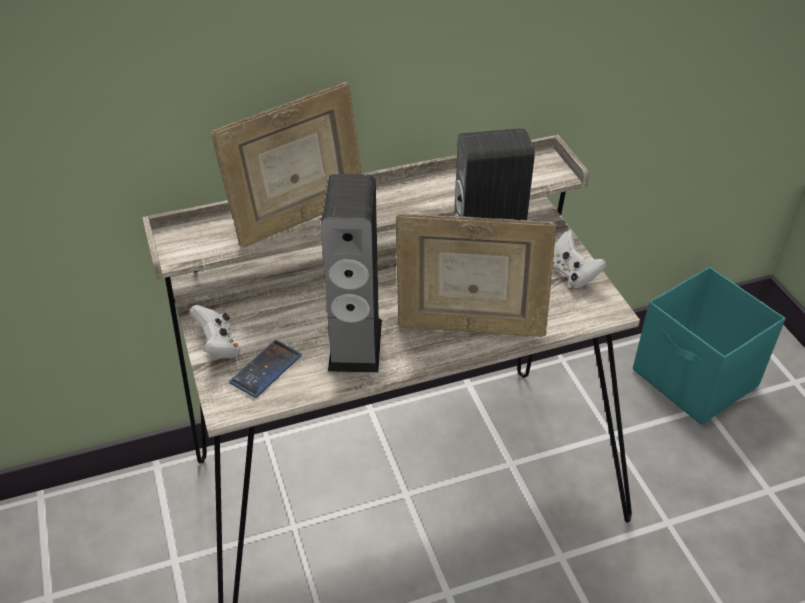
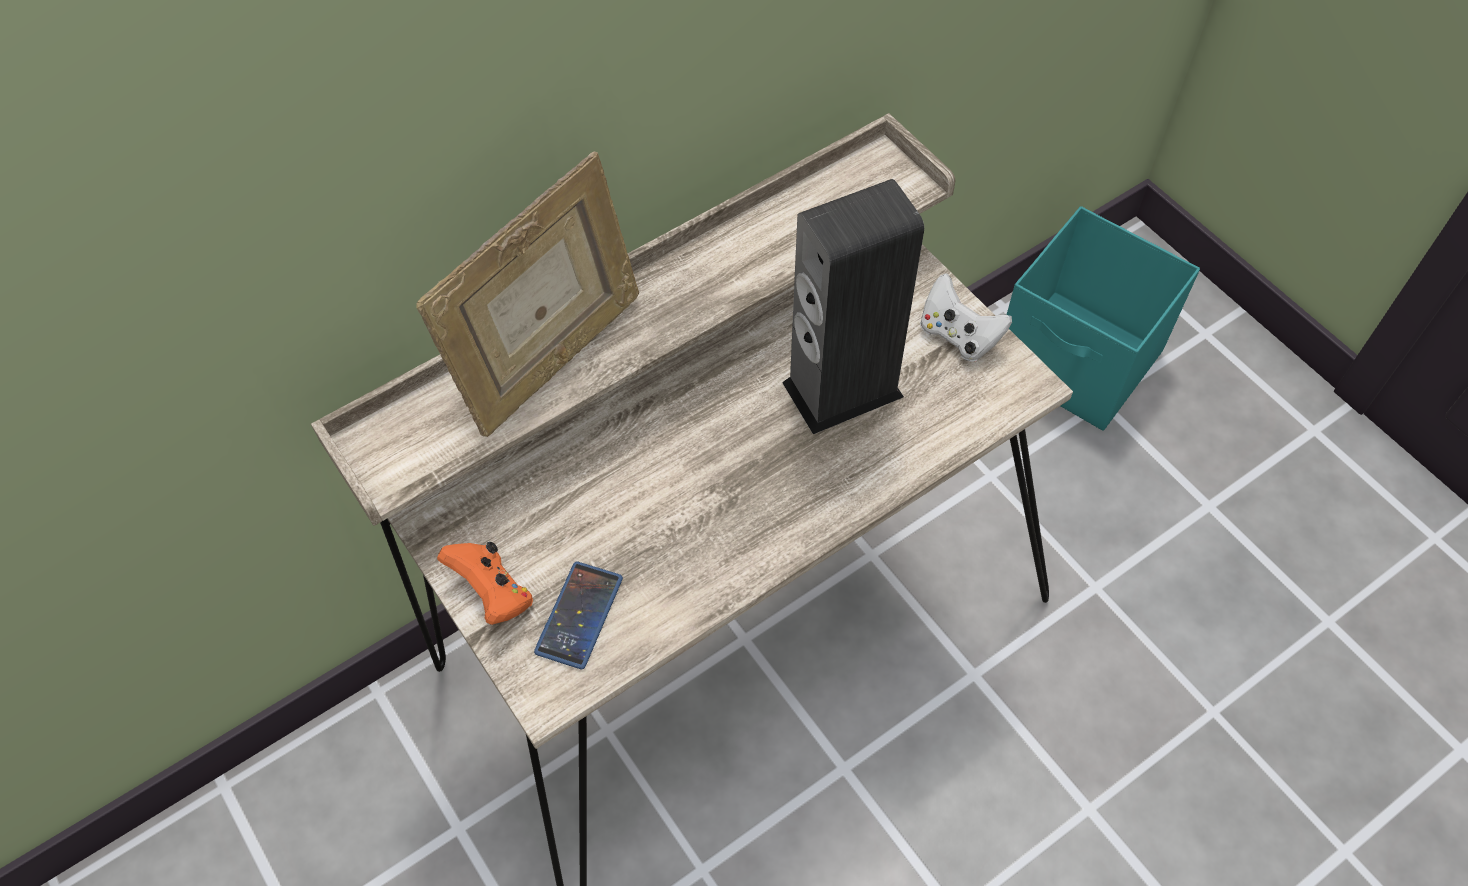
camera: 15 degrees left, 15 degrees up
(218, 346) = (493, 593): white game controller -> orange game controller
(355, 345) = (693, 538): speaker -> none
(469, 327) = (845, 464): picture frame -> none

